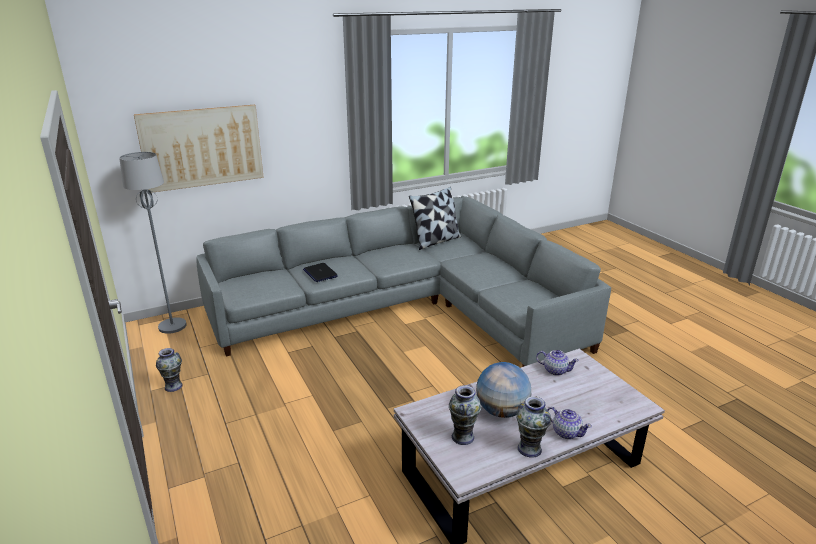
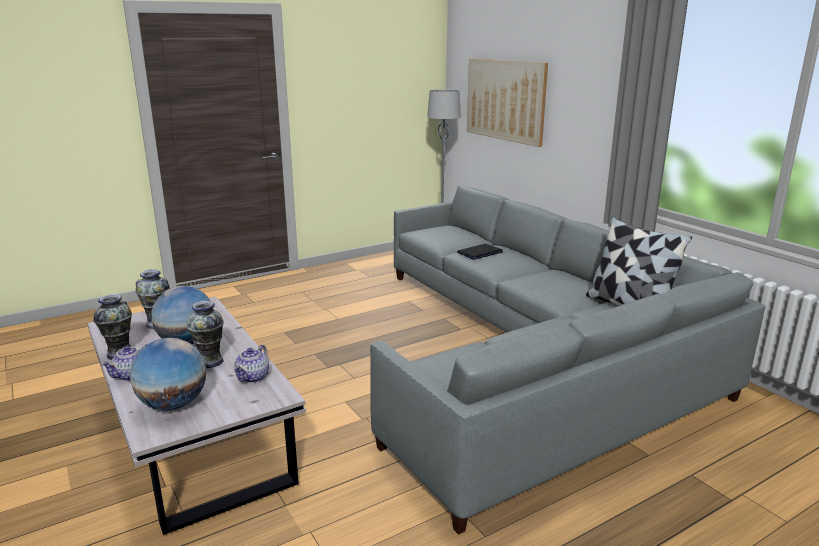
camera: 85 degrees right, 5 degrees down
(173, 386) = (351, 269): vase -> vase (210, 361)
(602, 402) = (173, 404): none -> globe

